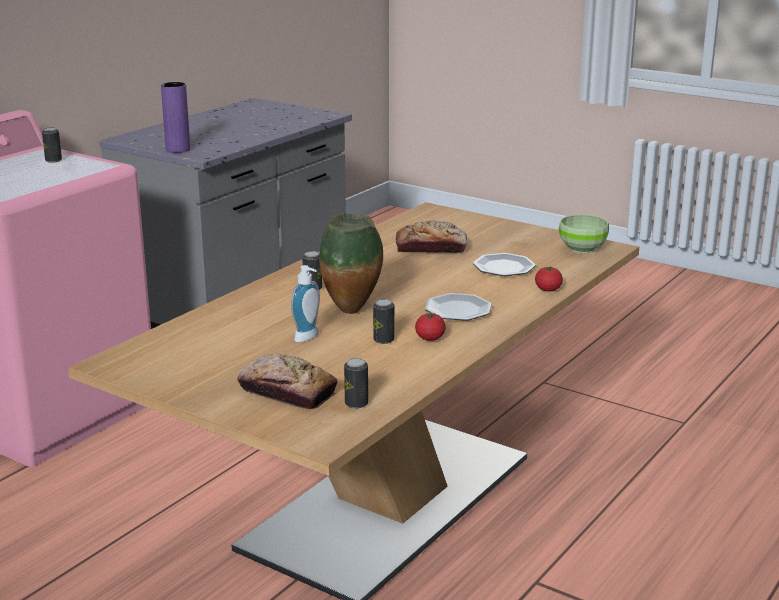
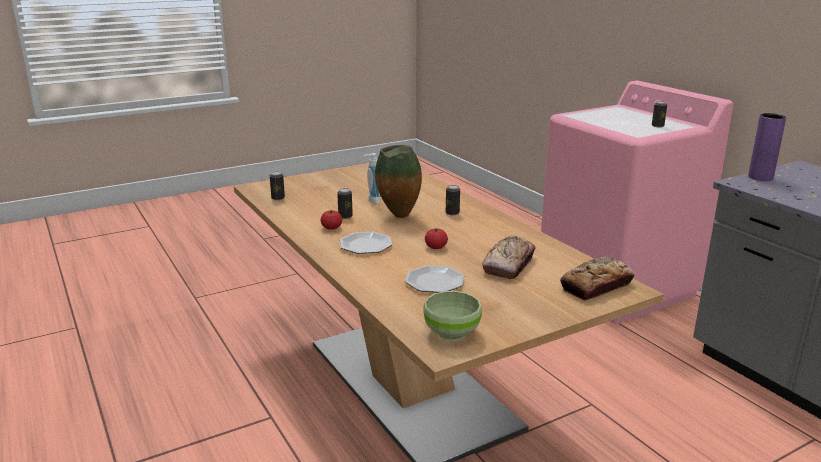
camera: 115 degrees right, 0 degrees up
(287, 391) = (312, 188): bread -> bread (596, 286)
(548, 289) = (367, 285): tomato -> tomato (436, 247)

